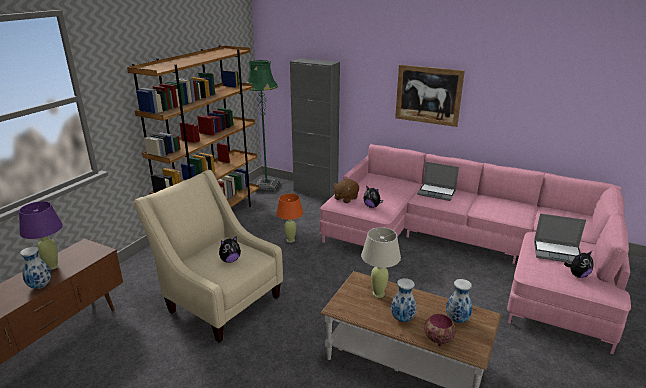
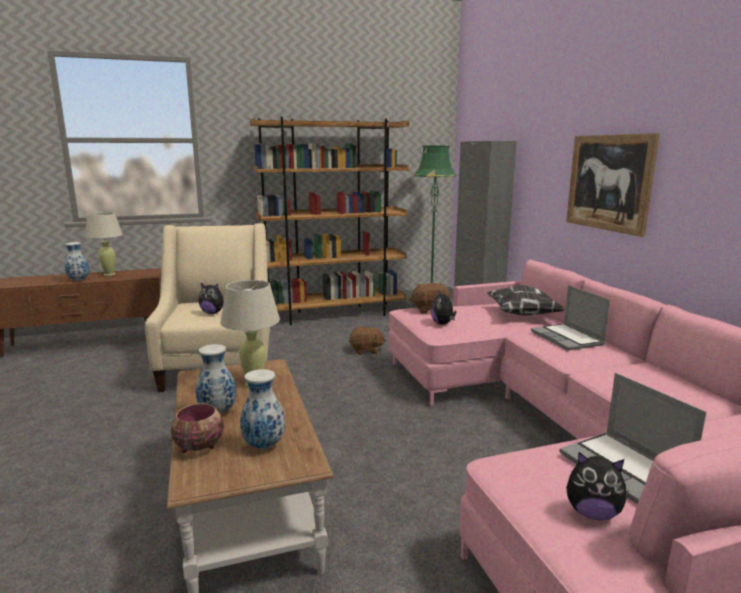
camera: 45 degrees right, 10 degrees down
(52, 266) = (109, 274): purple table lamp -> beige table lamp
(290, 240) = (366, 350): orange table lamp -> brown plush toy
(392, 183) = (523, 314): none -> pillow

